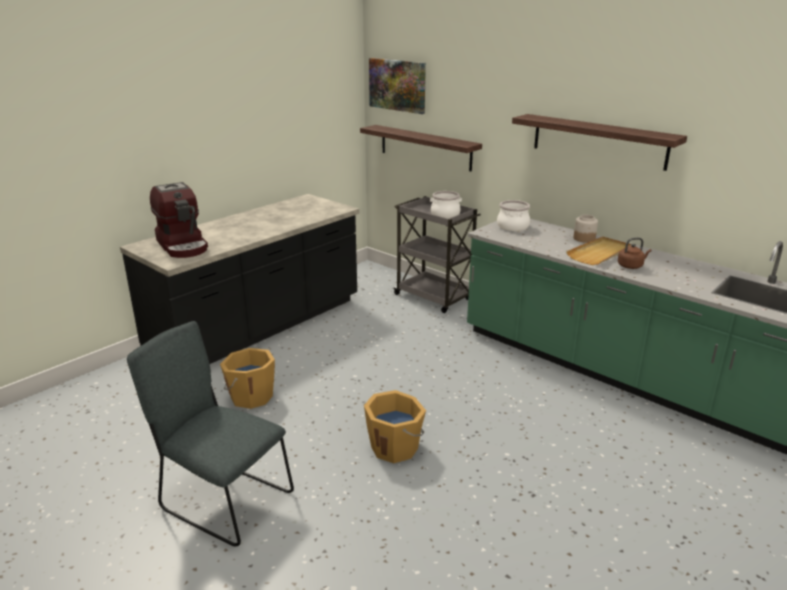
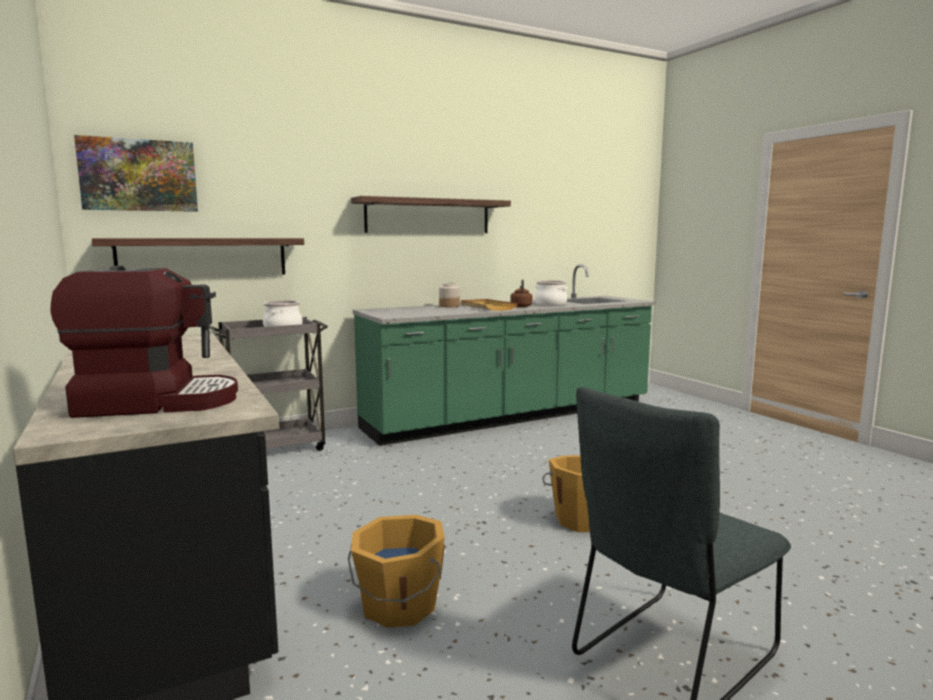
camera: 70 degrees left, 15 degrees down
(513, 226) = (389, 312): cooking pot -> cooking pot (550, 304)

